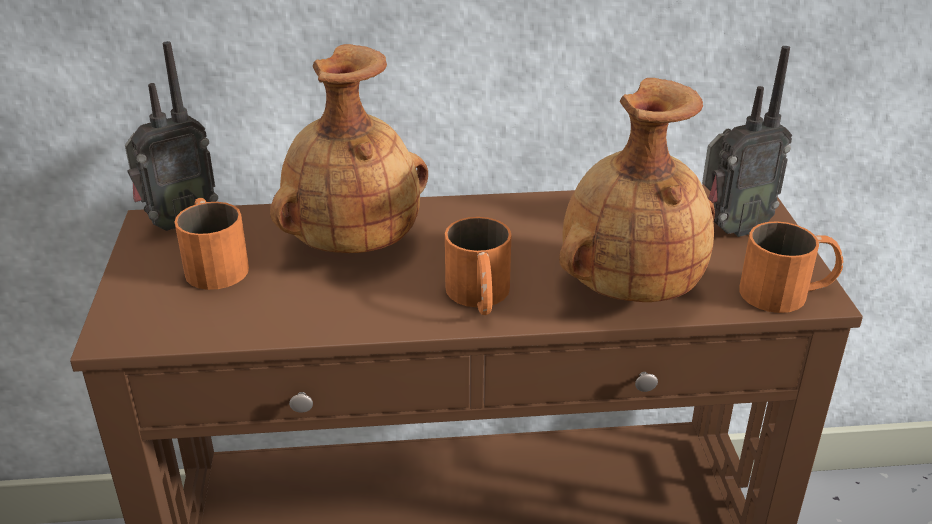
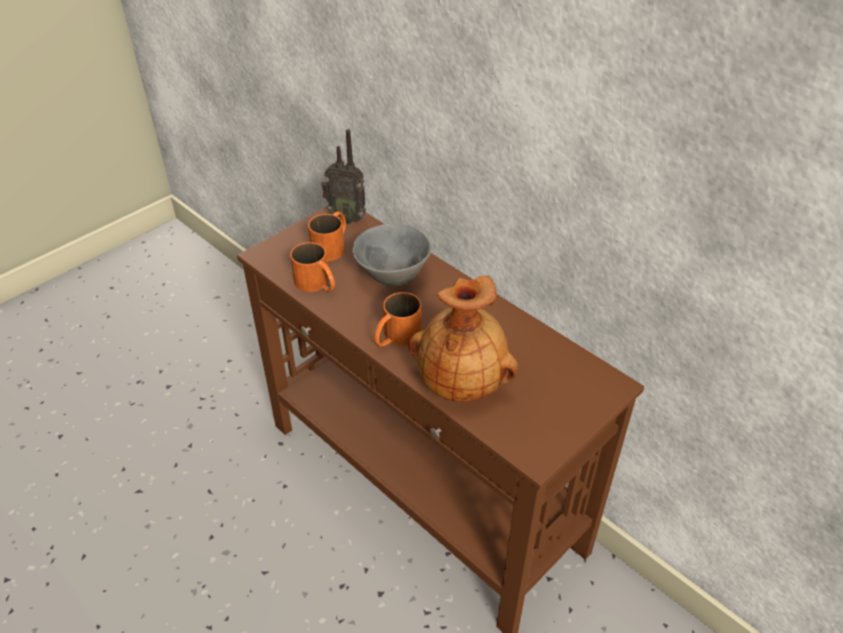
camera: 50 degrees right, 10 degrees up
(353, 243) = (393, 273): brown vase -> grey bowl
(731, 228) = (567, 394): radio -> none
(788, 292) = (528, 445): orange mug -> orange mug (317, 284)

